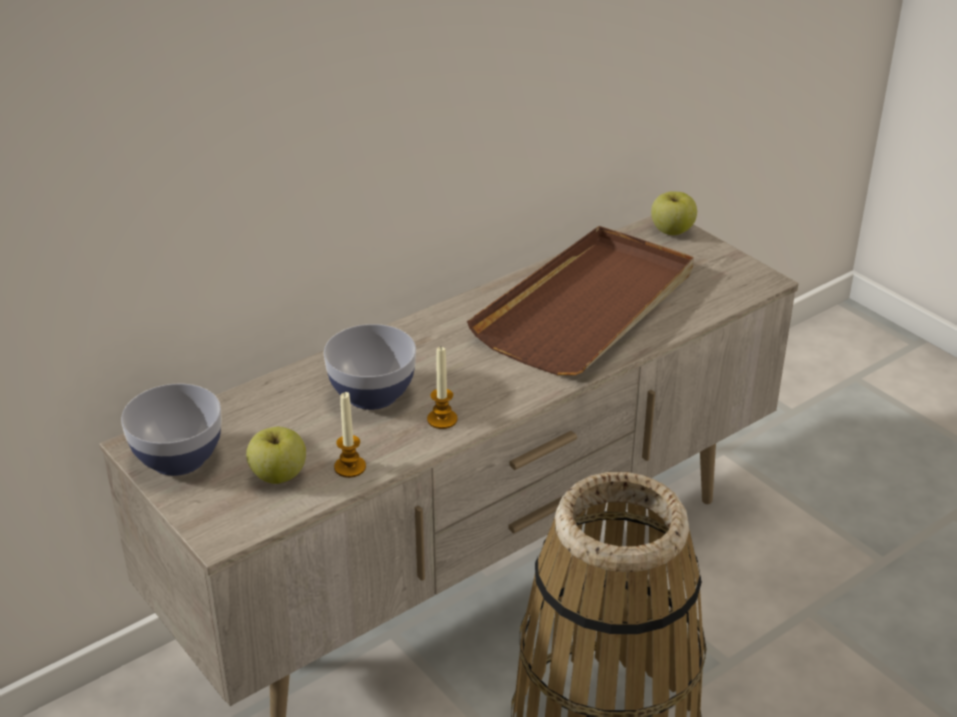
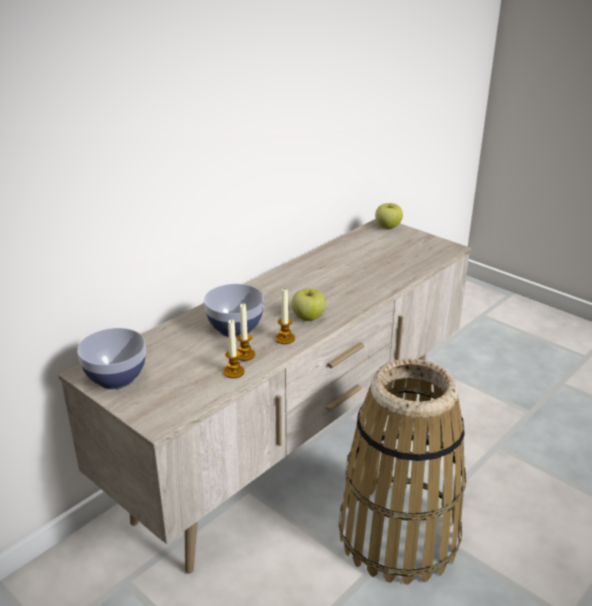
camera: 10 degrees left, 5 degrees down
(278, 475) = (187, 381): apple -> apple (308, 317)
(374, 441) = (244, 355): none -> candle
(588, 307) = (353, 269): brown tray -> none

